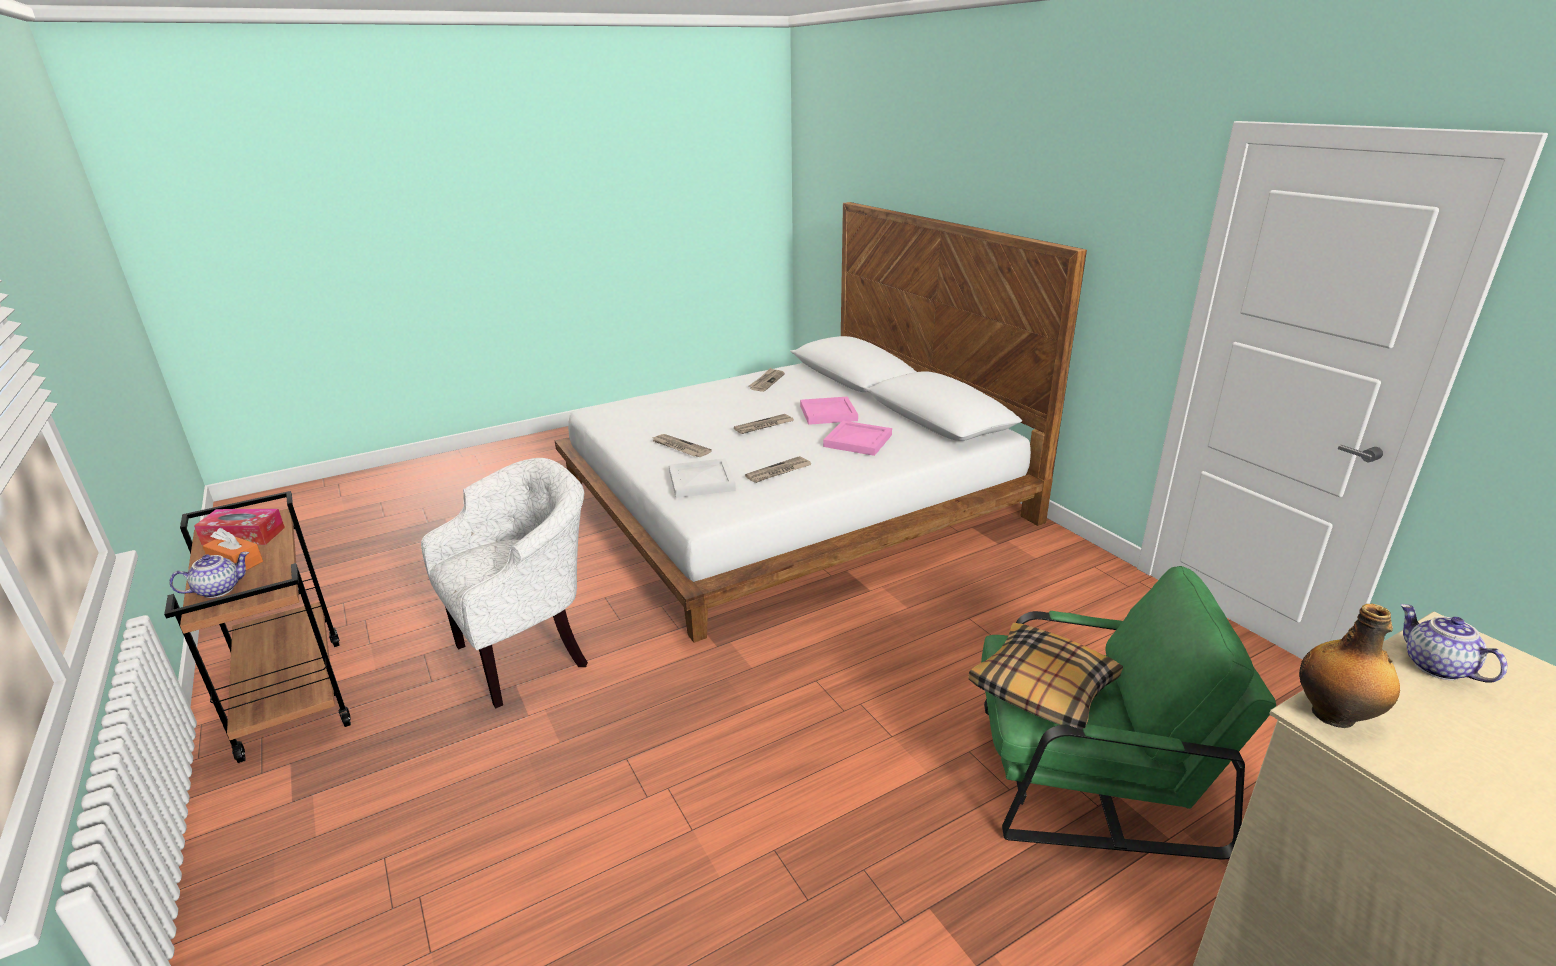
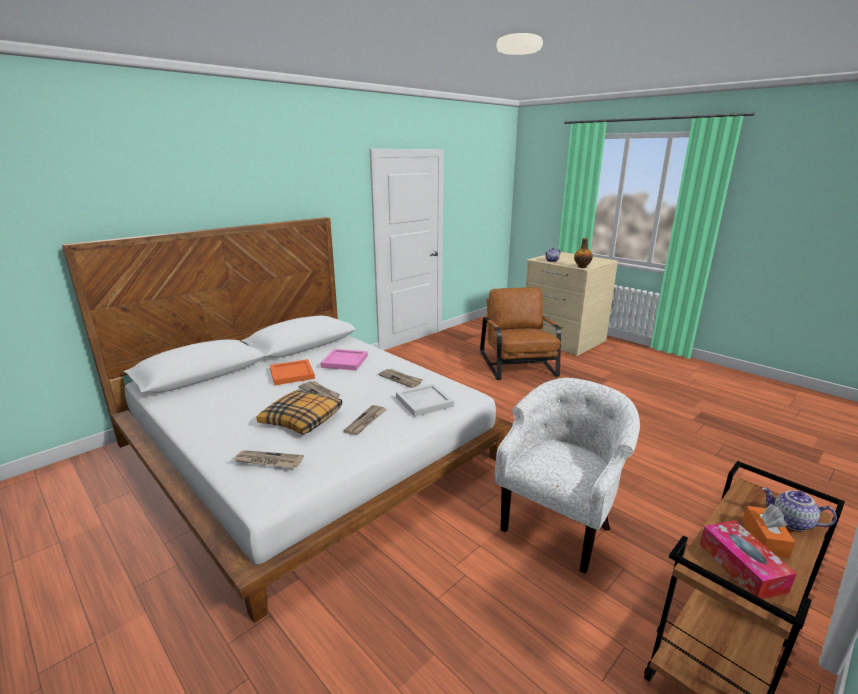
camera: 105 degrees left, 5 degrees down
(529, 653) = (559, 526): white armchair -> white armchair turned 90 degrees clockwise
(766, 381) = (203, 406): newspaper -> newspaper (268, 461)
(827, 413) = (291, 374): pink tray -> orange tray
(1042, 688) = (532, 333): pillow -> pillow (302, 419)
(1089, 776) = (518, 364): green armchair -> brown armchair

